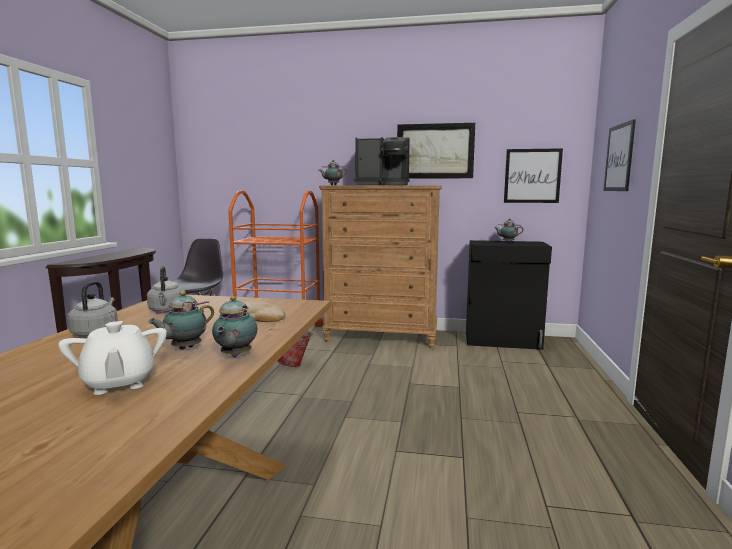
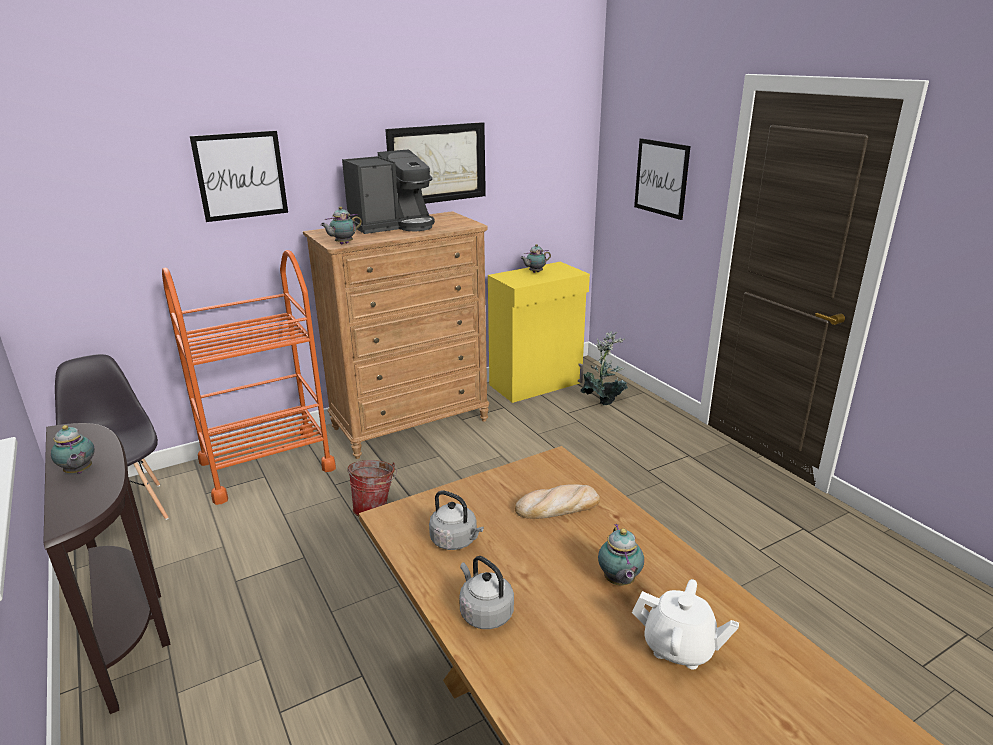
camera: 40 degrees left, 15 degrees up
(235, 356) = (675, 566): teapot -> teapot (79, 472)
(503, 341) = (537, 384): black cabinet -> yellow cabinet
(532, 176) = (545, 185): picture -> picture (241, 176)
(545, 363) = (603, 401): none -> potted plant

